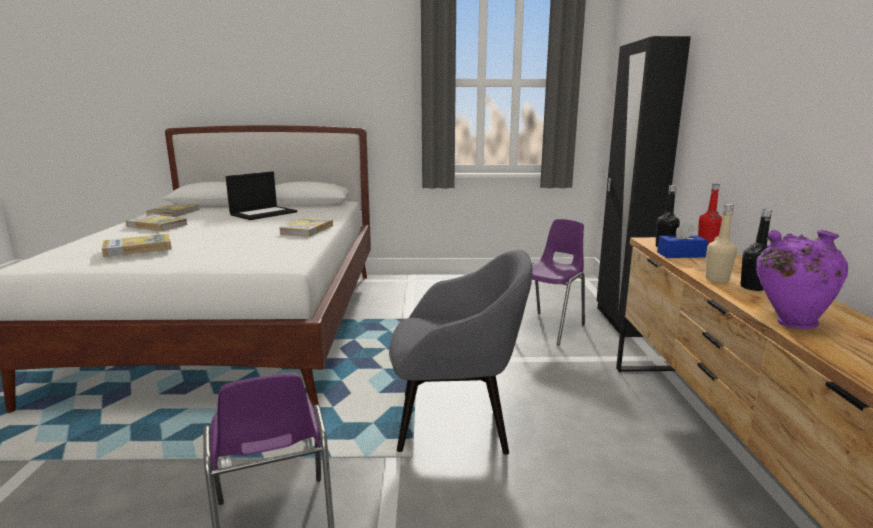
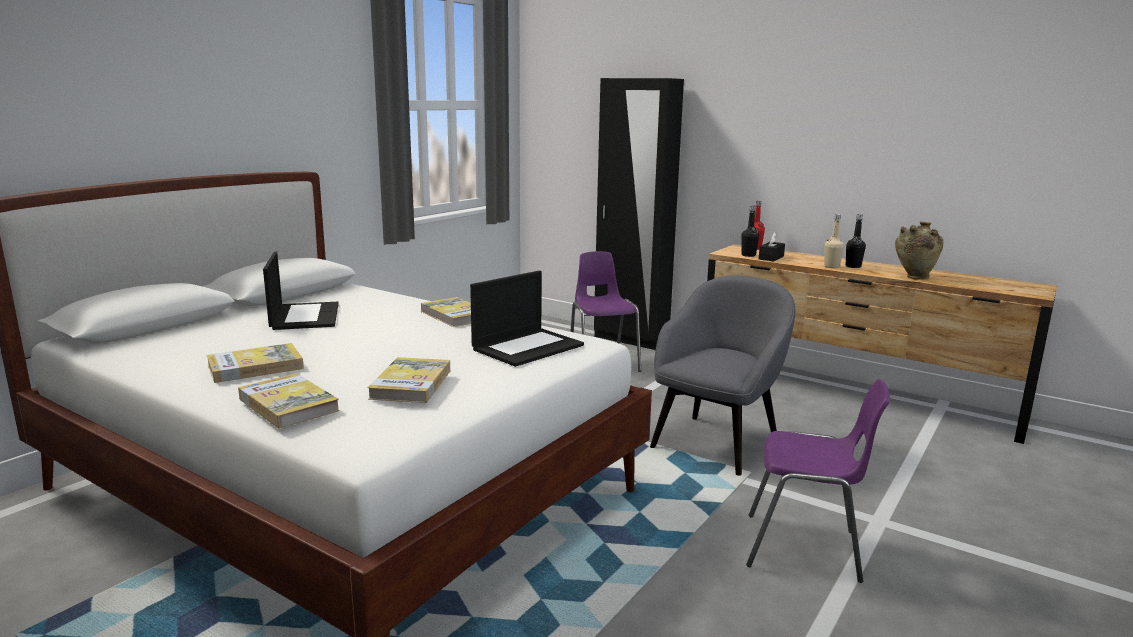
camera: 55 degrees left, 0 degrees up
(174, 213) = (166, 352): book -> book (288, 405)
(250, 253) = (528, 347): none -> laptop
(680, 255) = (771, 258): blue tissue box -> black tissue box
(789, 323) = (914, 278): purple vase -> beige vase

